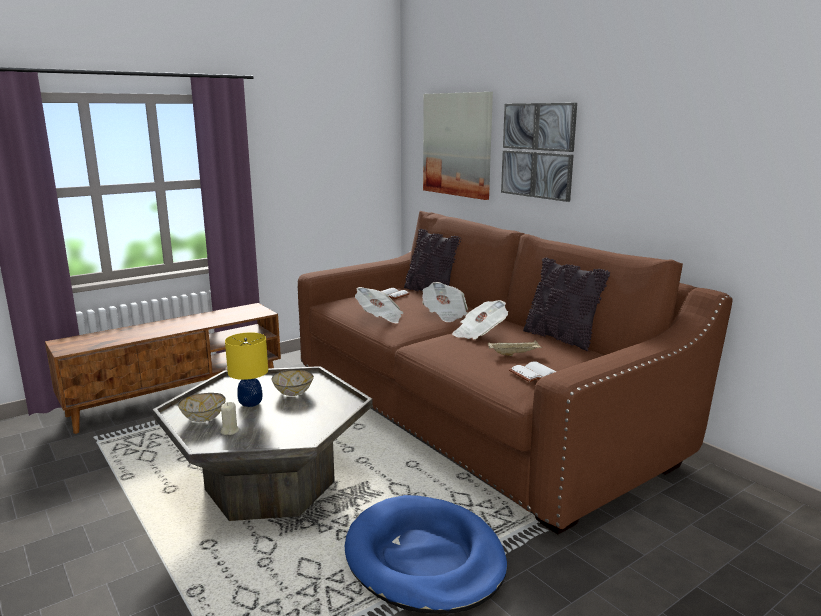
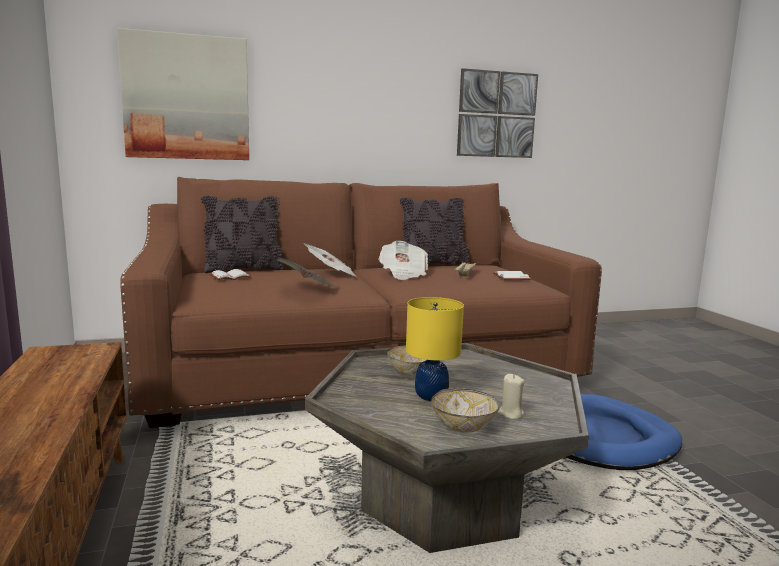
camera: 70 degrees left, 5 degrees down
(537, 150) = (315, 106): picture -> picture (496, 114)

